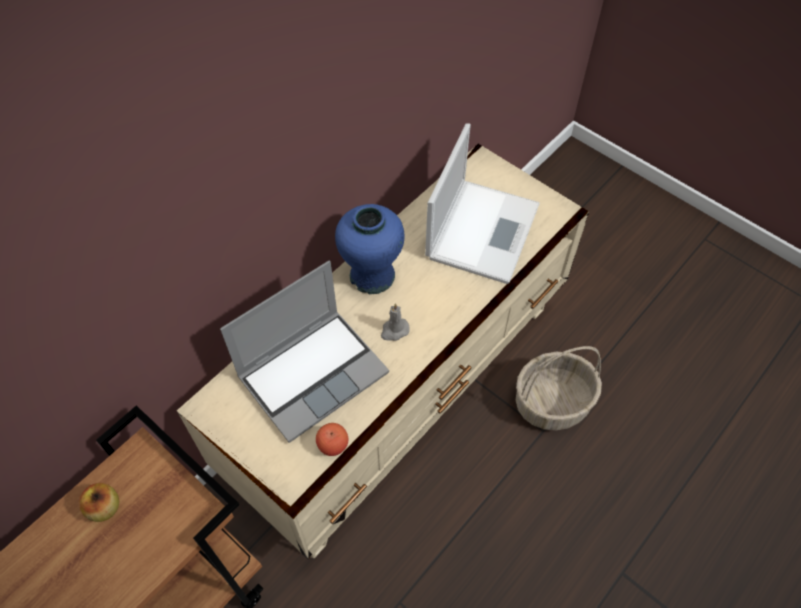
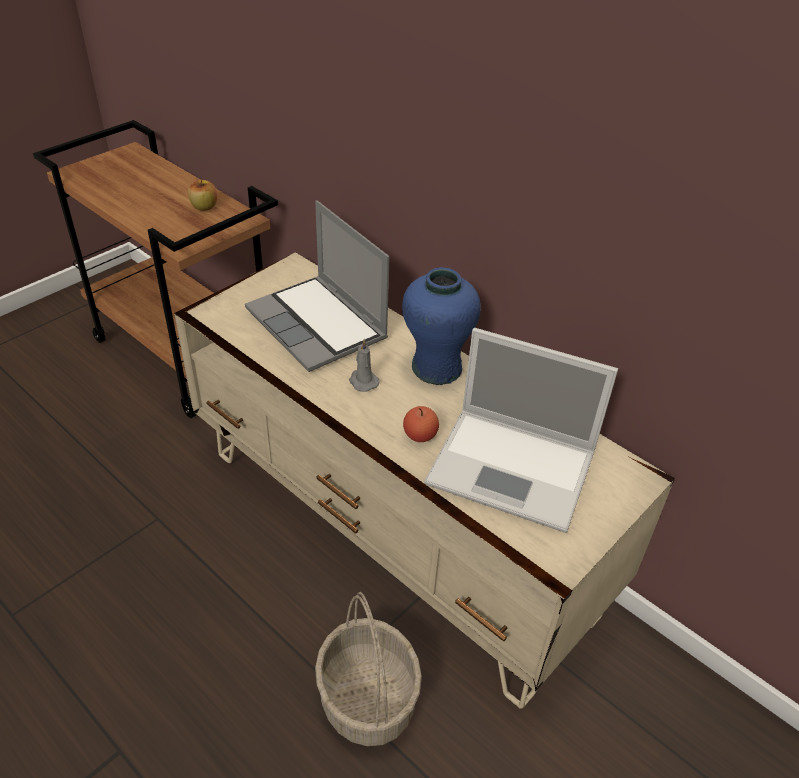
camera: 90 degrees right, 15 degrees down
(333, 445) = (238, 336): apple -> apple (420, 435)

